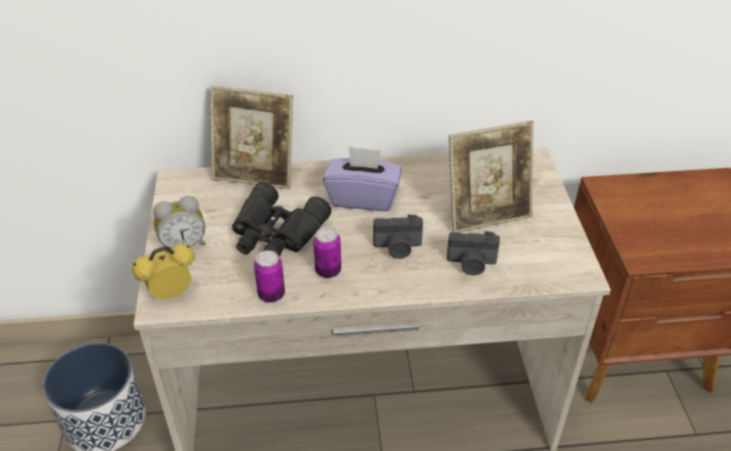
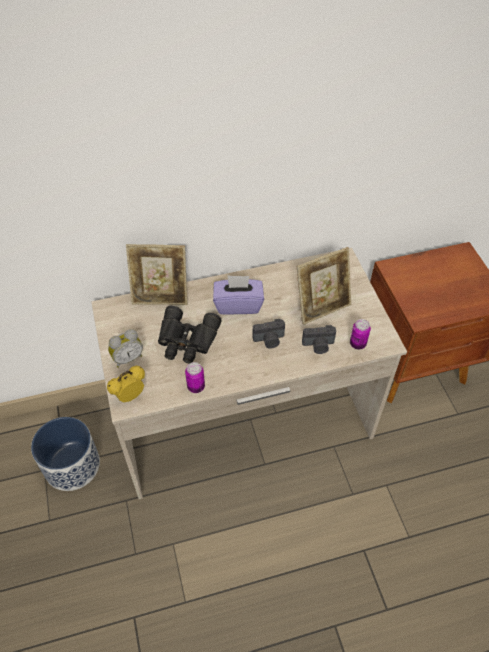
camera: 10 degrees left, 10 degrees up
(328, 271) = (228, 364): can -> can (357, 344)

